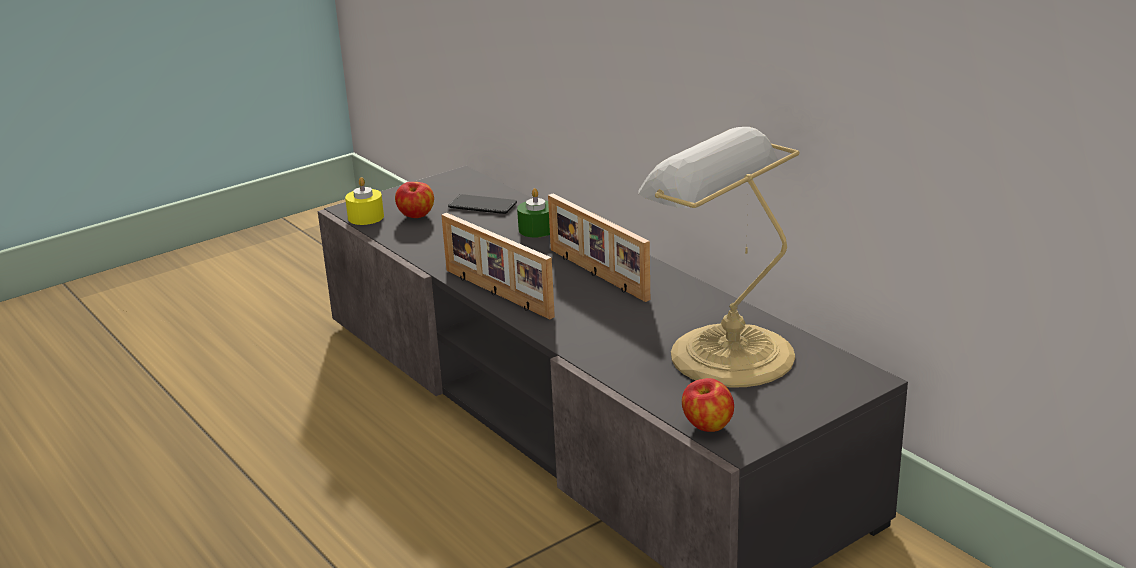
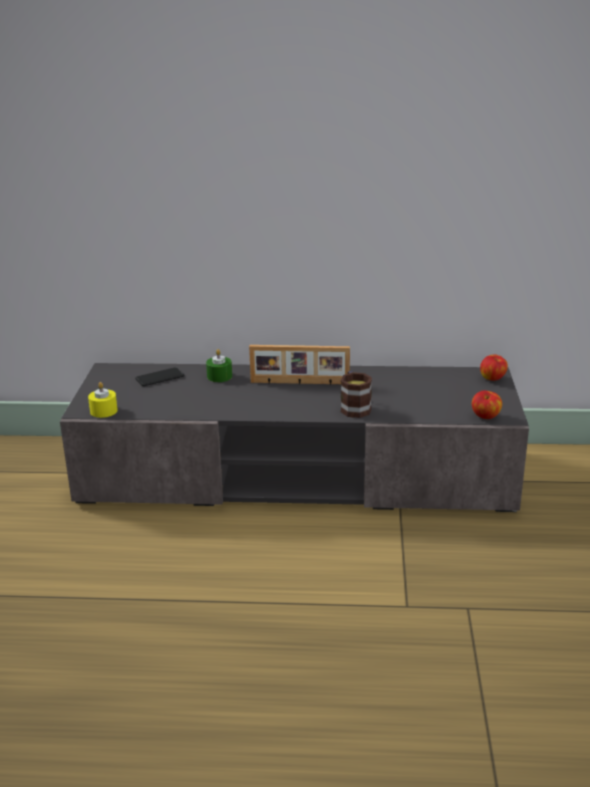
camera: 50 degrees left, 0 degrees up
(416, 216) = (134, 398): apple -> apple (493, 379)
(496, 294) = (274, 412): picture frame -> none
(586, 330) = (354, 407): none -> mug
(725, 353) = (428, 388): table lamp -> none

